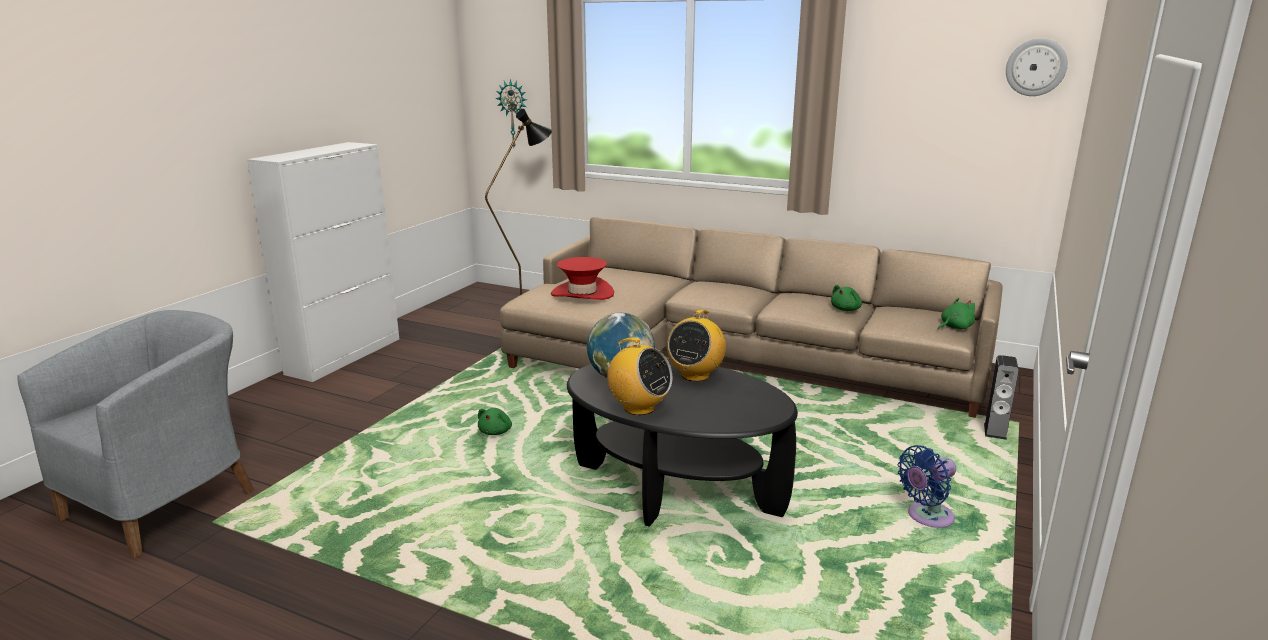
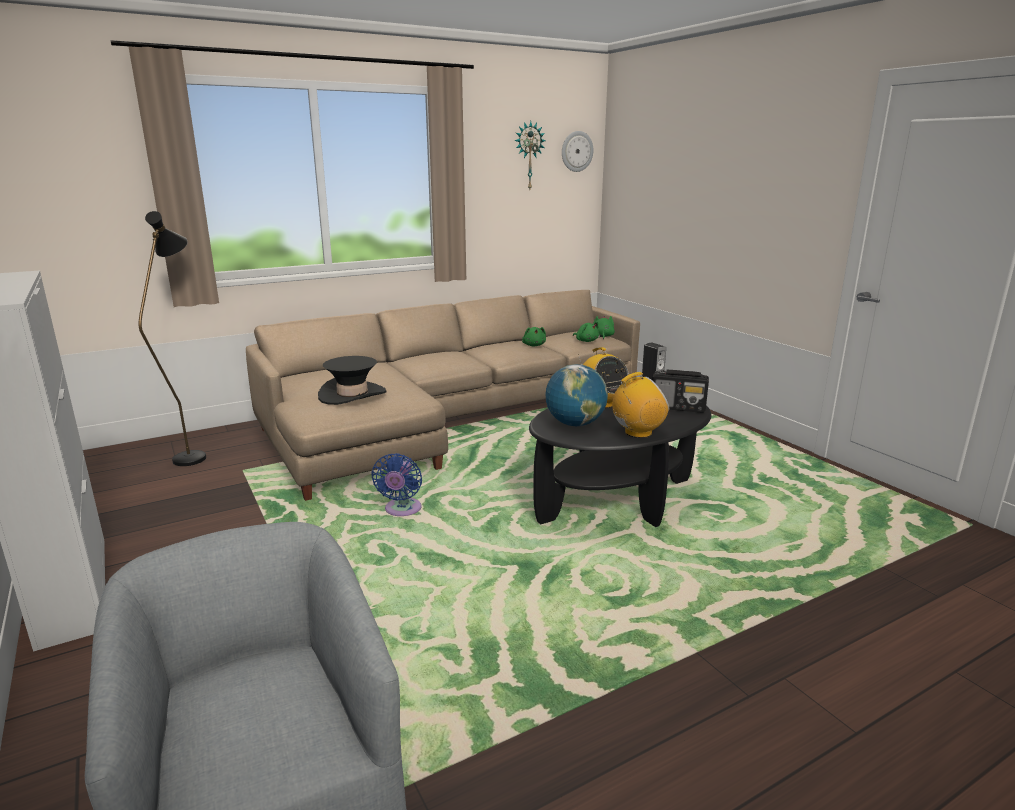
camera: 55 degrees left, 0 degrees up
(496, 432) = (427, 544): green plush toy -> green plush toy (586, 341)
(513, 114) = (83, 224): wall clock -> wall clock (528, 156)
(582, 293) = (352, 395): red hat -> black hat
(744, 411) = (678, 407): none -> radio
(926, 517) = (721, 445): blue fan -> blue fan (402, 510)

